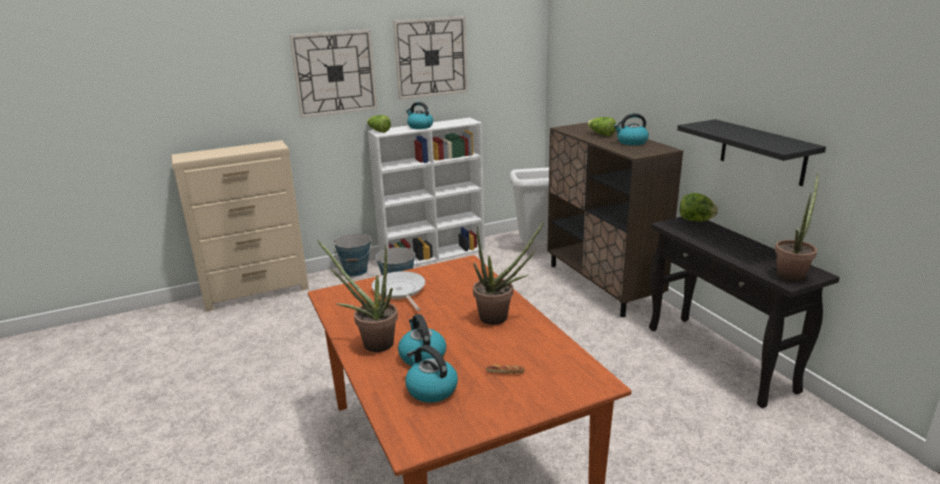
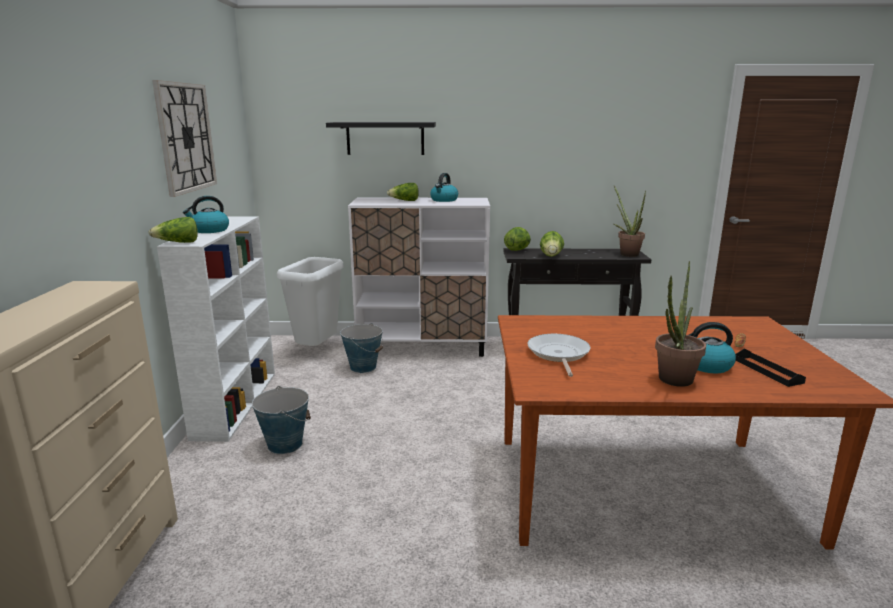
camera: 65 degrees left, 5 degrees down
(335, 73) = (111, 157): wall clock -> none
(356, 271) = (188, 466): bucket -> bucket (363, 367)
(400, 291) = (558, 354): frying pan -> frying pan turned 90 degrees clockwise
(431, 389) = (768, 371): kettle -> black tray
(500, 317) = (643, 328): potted plant -> none
(602, 284) = (423, 347): brown cabinet -> white cabinet
(700, 239) = (551, 256): none -> lettuce
(762, 152) = (562, 181): black shelf -> black shelf (385, 138)

